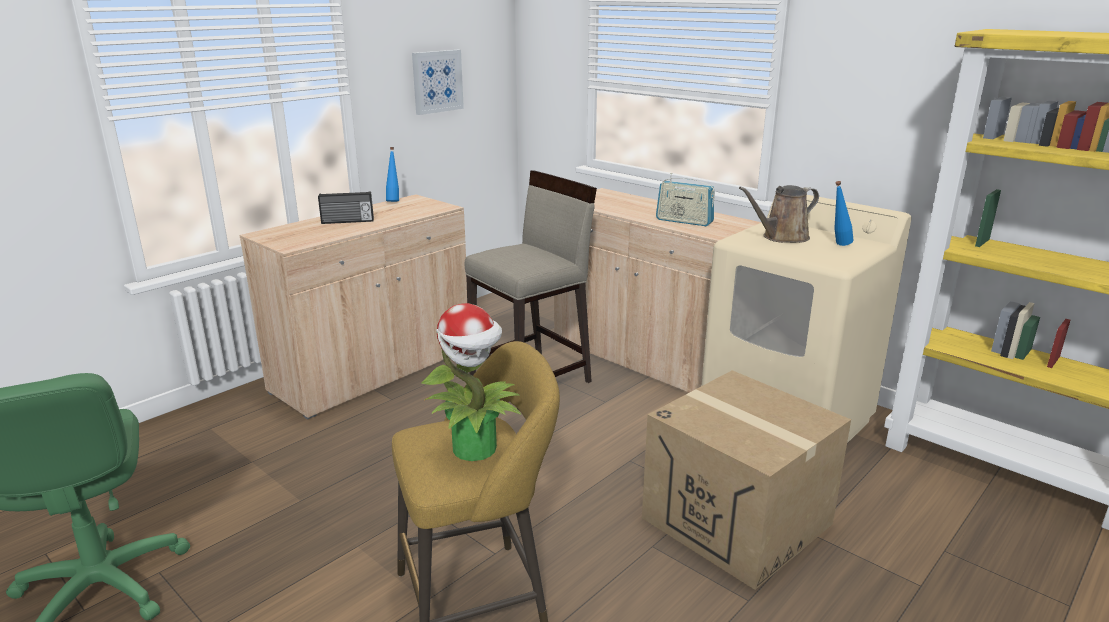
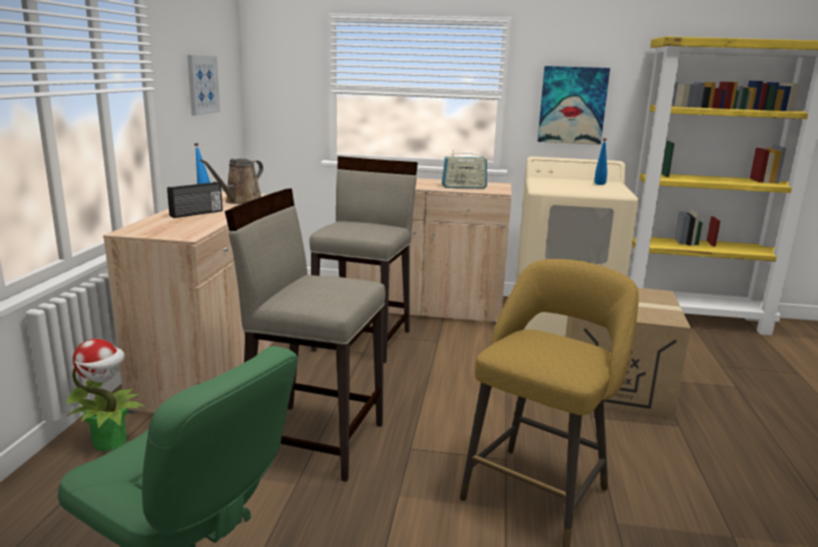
camera: 35 degrees left, 5 degrees down
(361, 466) = (313, 439): none -> beige stool
(476, 449) = (563, 347): potted plant -> potted plant (111, 441)
(782, 237) = (562, 184): brown watering can -> brown watering can (240, 201)
(863, 123) = (572, 105): none -> picture

